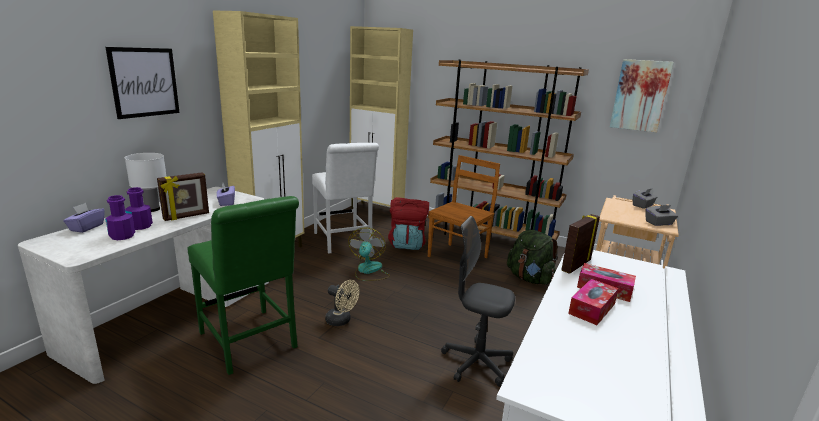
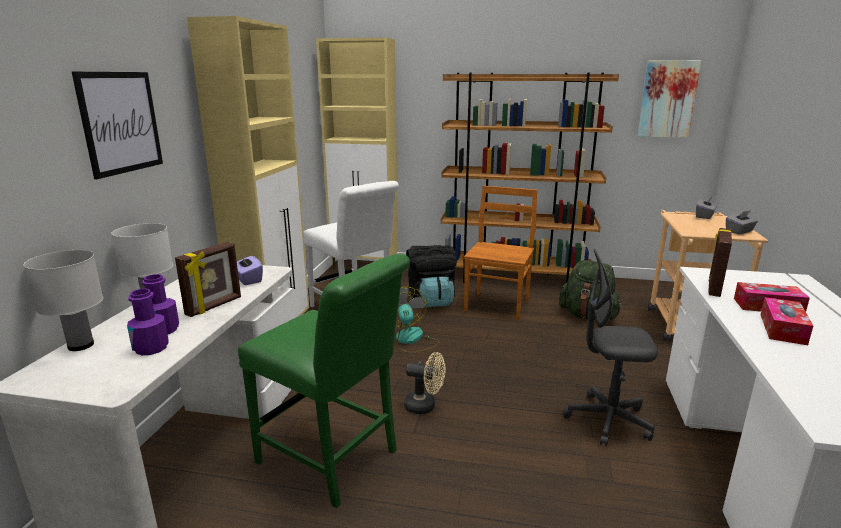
camera: 15 degrees left, 0 degrees up
(86, 227) = (81, 345): purple tissue box -> white table lamp
(407, 244) = (431, 301): red backpack -> black backpack

